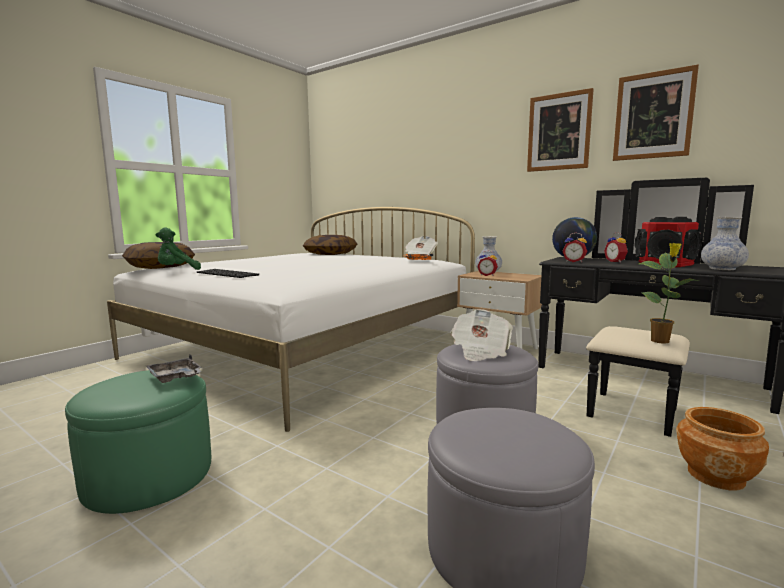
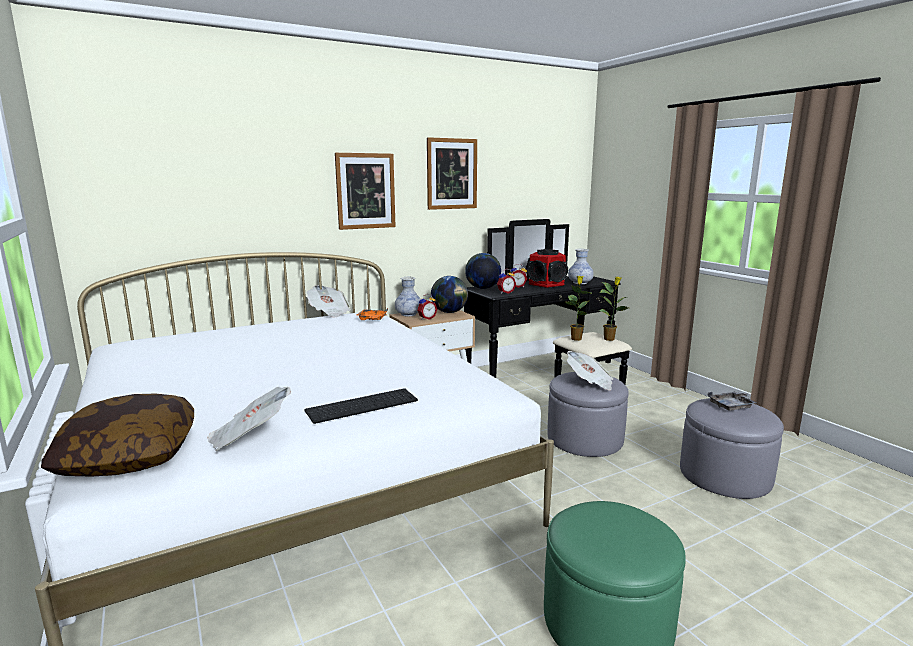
camera: 65 degrees left, 5 degrees up
(176, 378) = (602, 509): grey tray -> grey tray (732, 406)
(177, 271) = (249, 438): green plush toy -> newspaper
(331, 254) = (200, 337): pillow -> none
(522, 276) = (449, 312): none -> globe
(616, 329) = (576, 338): none -> potted plant
(653, 115) = (514, 169): picture -> picture (365, 191)
(715, 475) = (667, 402): brown planter -> none

